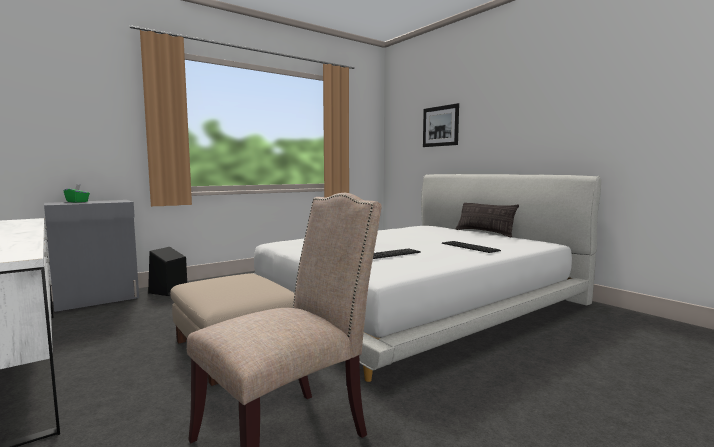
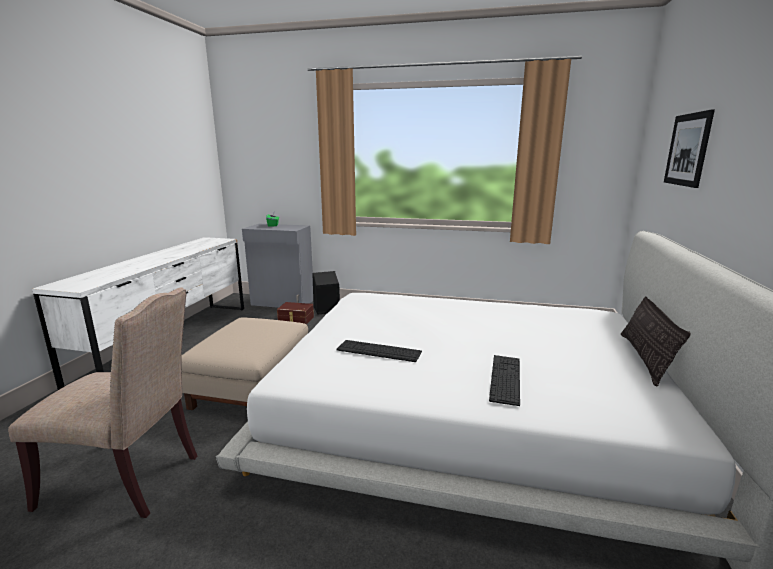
camera: 50 degrees right, 10 degrees up
(153, 305) = (295, 319): none -> brown storage box

